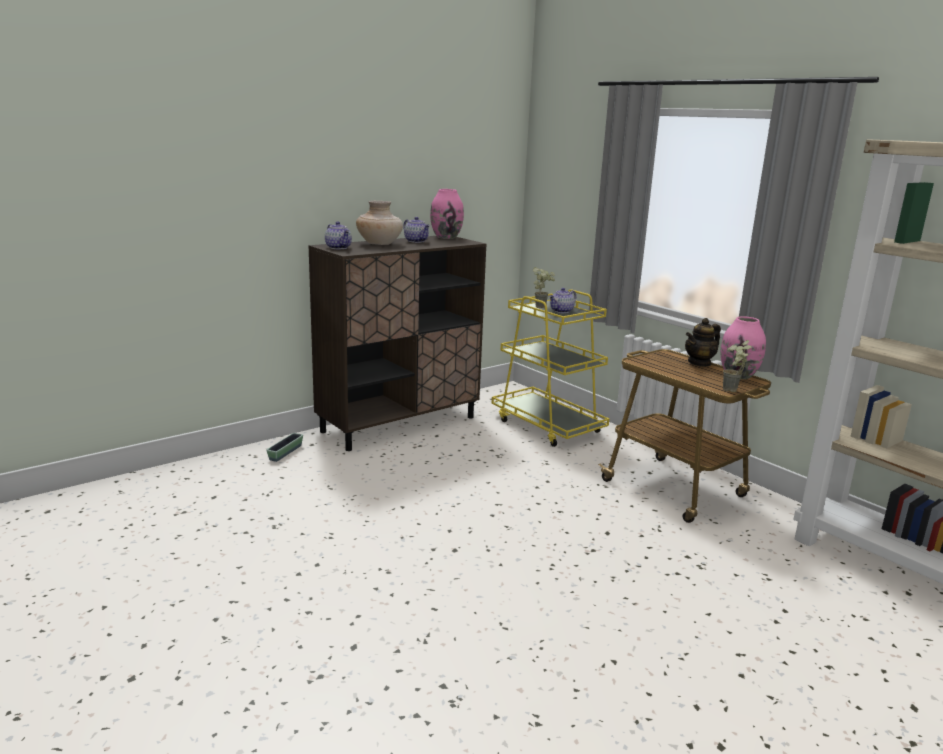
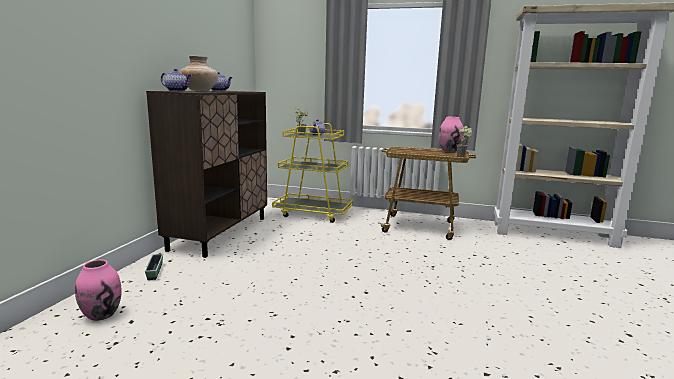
camera: 35 degrees left, 5 degrees down
(446, 237) = (230, 90): pink vase -> pink vase (101, 314)
(699, 363) = (422, 149): teapot -> none

